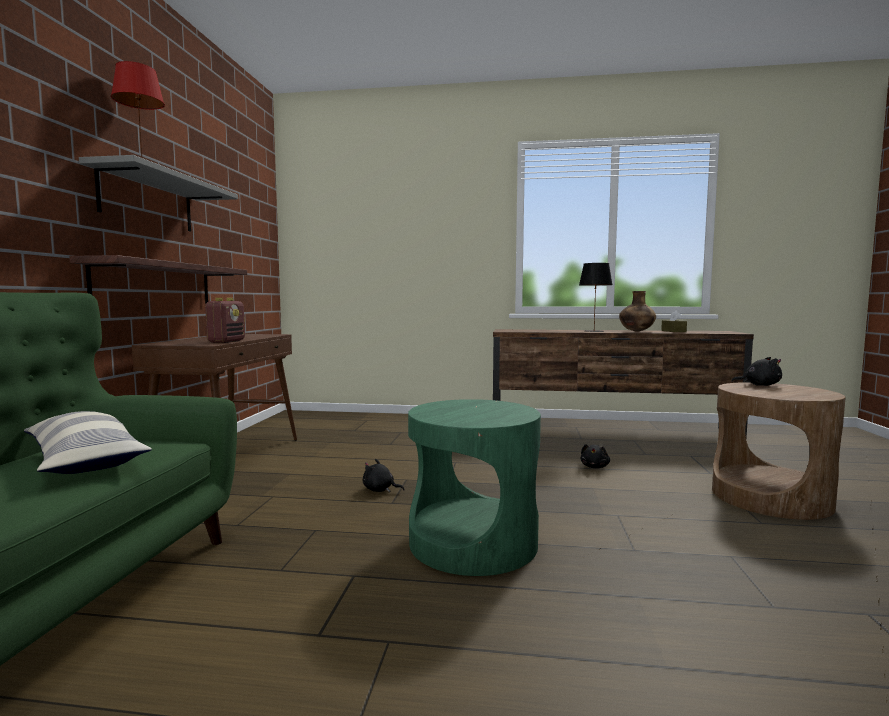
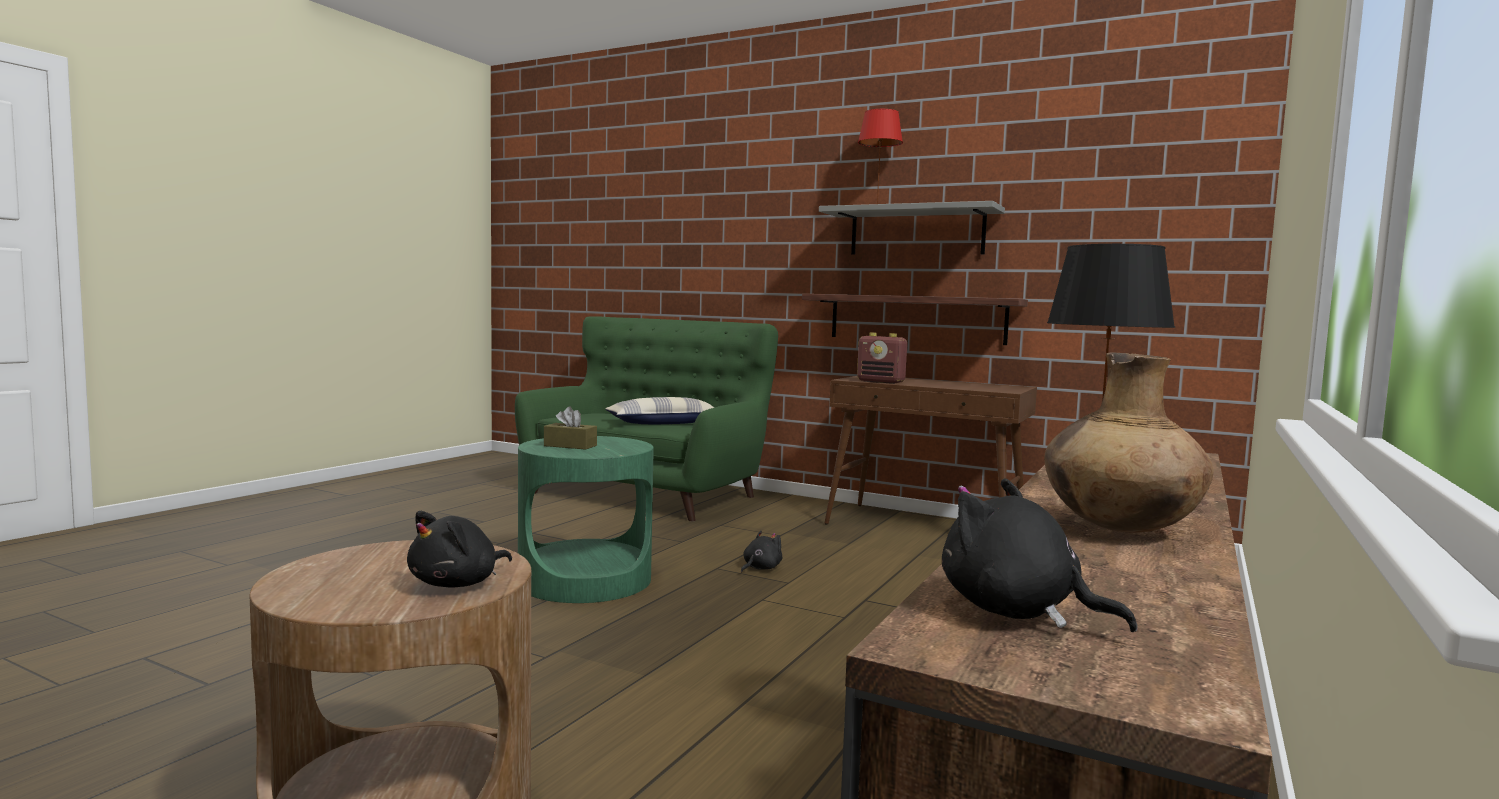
camera: 110 degrees right, 0 degrees up
(594, 467) = (740, 713): black plush toy -> black plush toy (1016, 612)
(673, 331) = (1107, 570): brown tissue box -> brown tissue box (570, 446)

